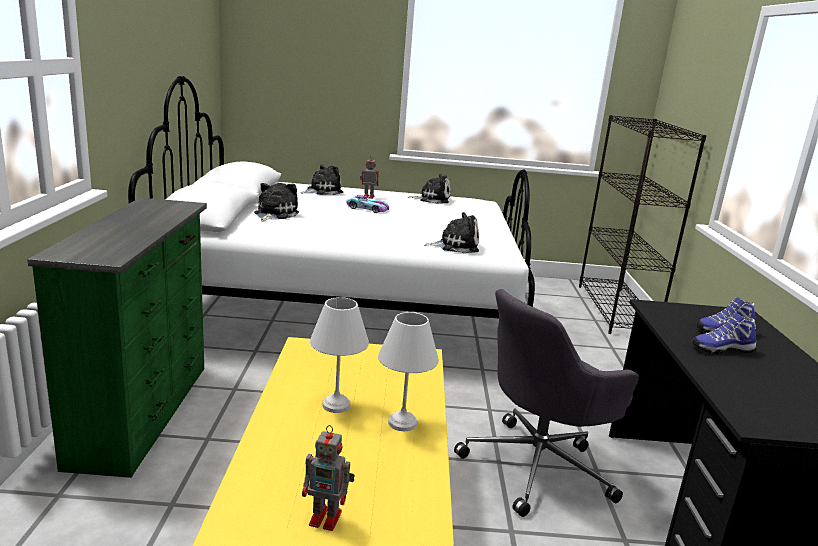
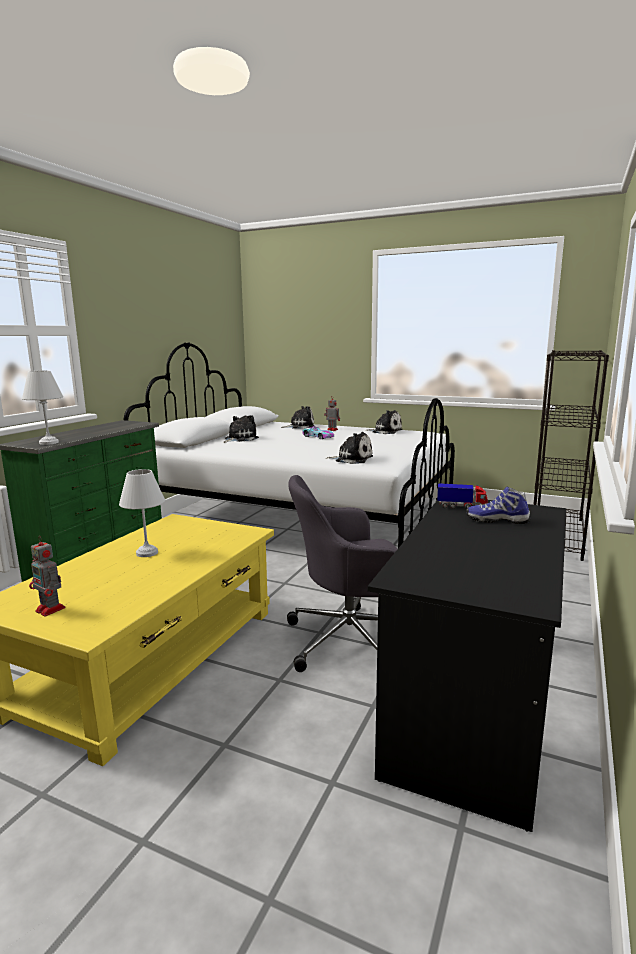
camera: 25 degrees right, 5 degrees down
(404, 423) = (178, 567): white table lamp -> white table lamp (49, 443)
(671, 316) = (461, 507): none -> toy truck
(721, 349) = (469, 531): shoe -> none

